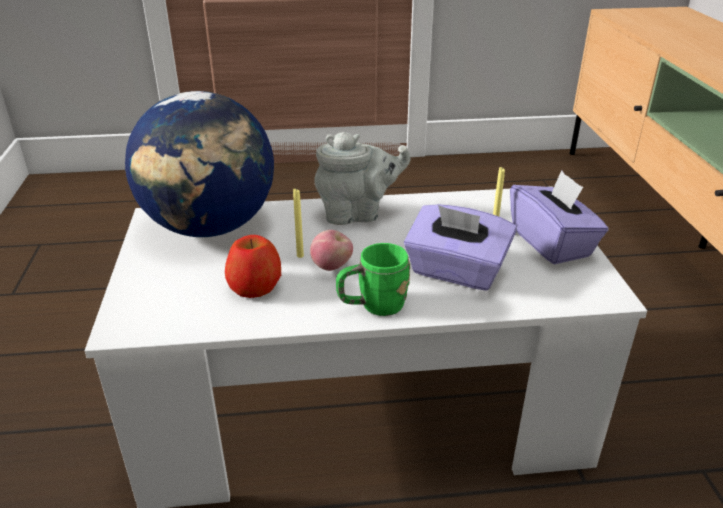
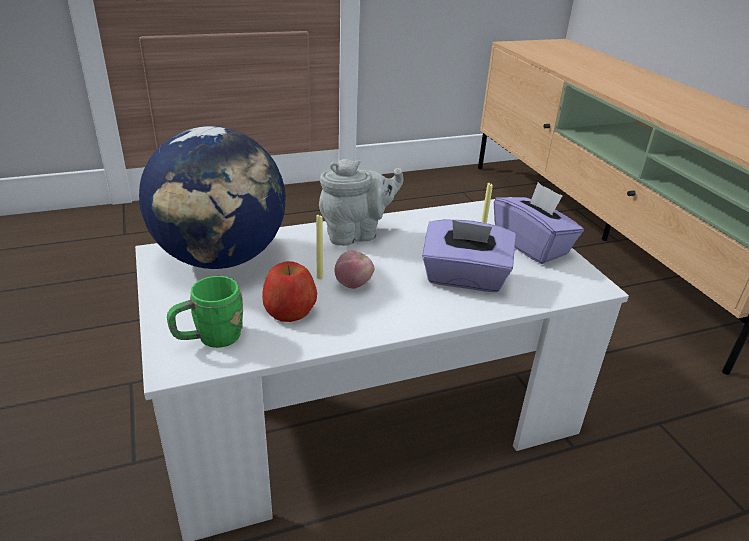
camera: 15 degrees left, 0 degrees up
(373, 306) = (406, 317): green mug -> green mug (210, 339)

